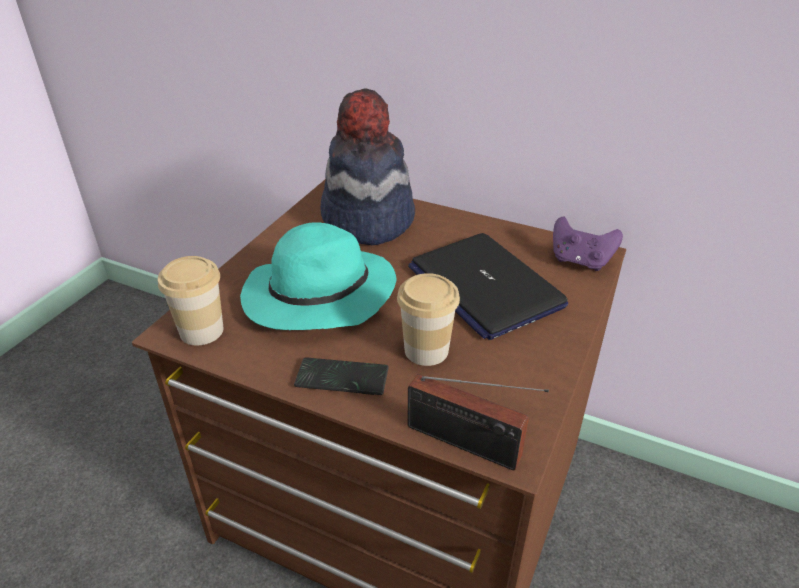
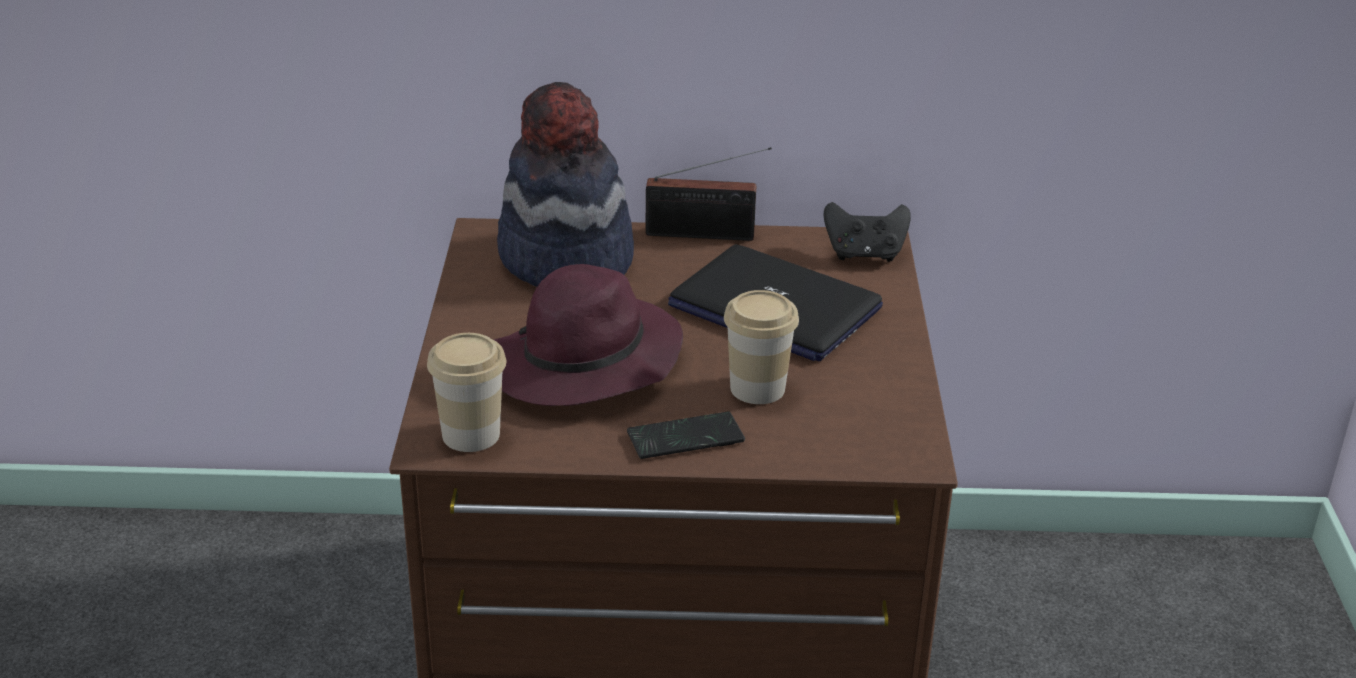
camera: 25 degrees left, 5 degrees down
(317, 297) = (582, 365): turquoise hat -> purple hat
(469, 445) = (867, 461): radio -> radio (706, 235)
(580, 261) = (864, 254): purple game controller -> black game controller

